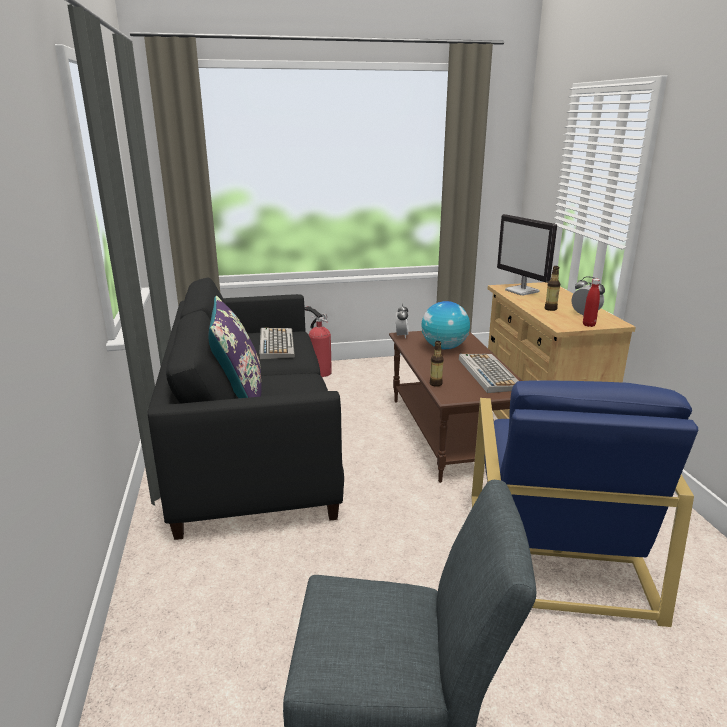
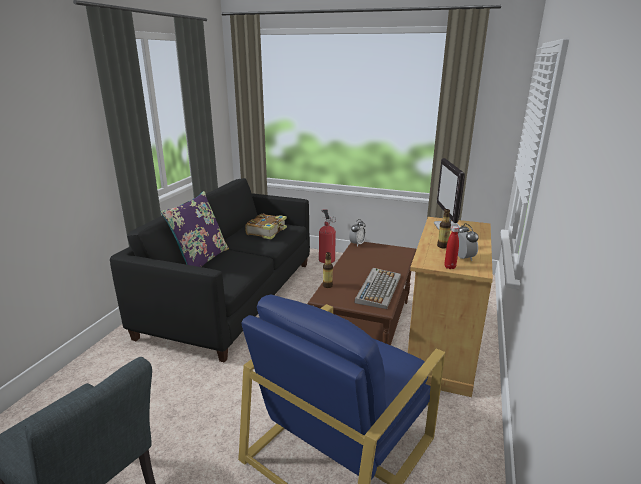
camera: 30 degrees right, 0 degrees up
(276, 344) = (267, 231): keyboard -> book
(444, 347) = (375, 260): globe -> none

